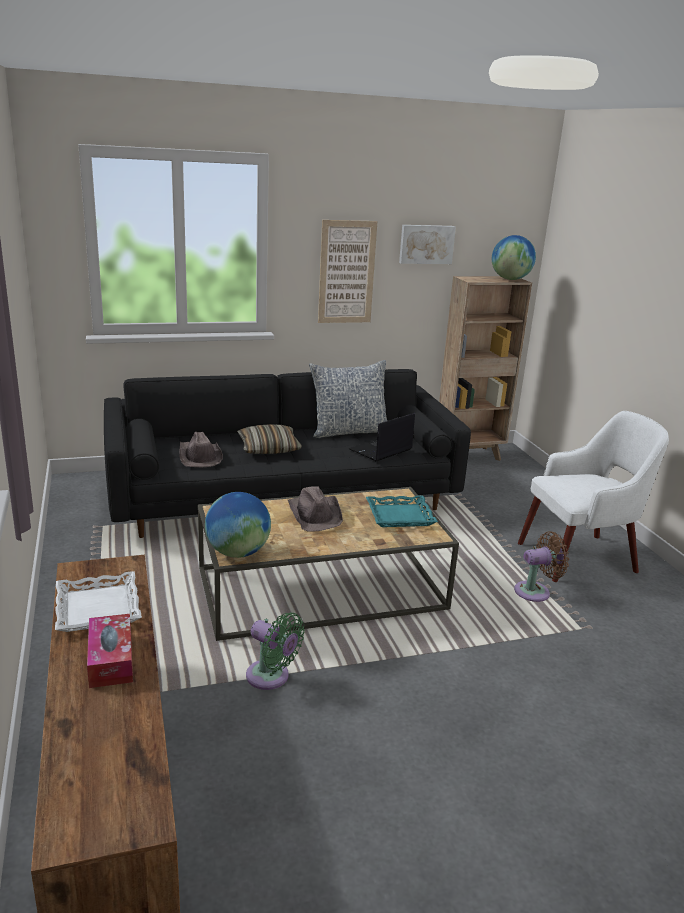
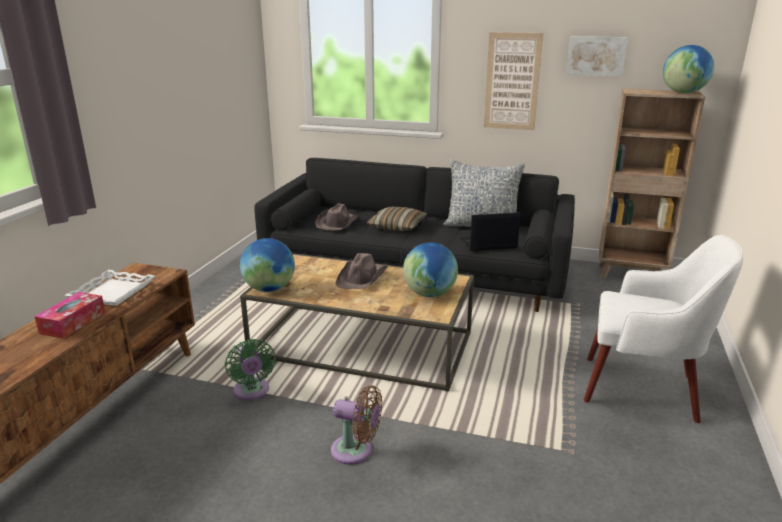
camera: 35 degrees right, 0 degrees up
(400, 516) = (430, 294): turquoise tray -> globe
(535, 591) = (553, 403): brown fan -> brown fan (356, 451)

